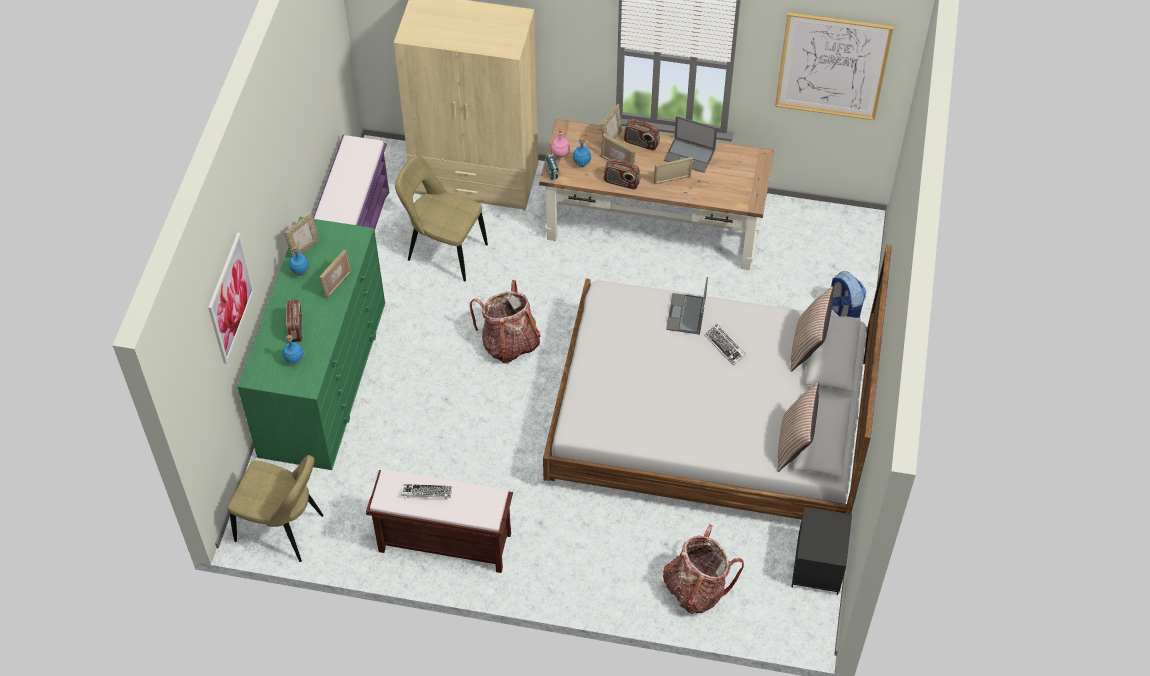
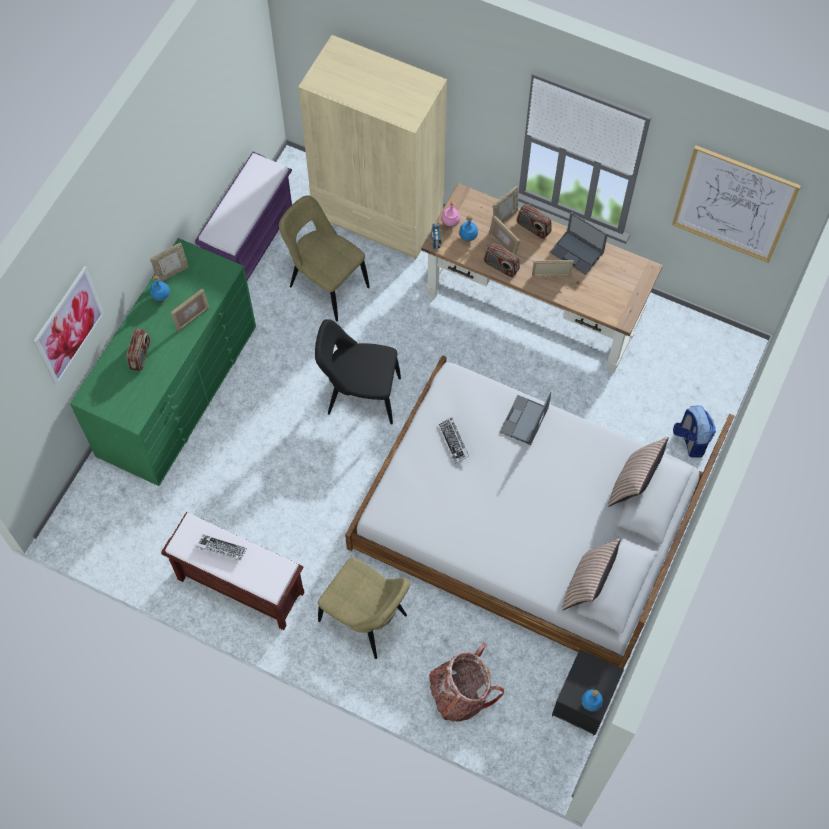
camera: 15 degrees right, 10 degrees up
(283, 529) = (99, 535): beige chair -> beige chair (366, 620)
(294, 360) = (129, 389): blue bottle -> blue bottle (590, 703)
(509, 343) = (360, 396): backpack -> black chair
(725, 346) = (551, 463): keyboard -> keyboard (453, 441)

